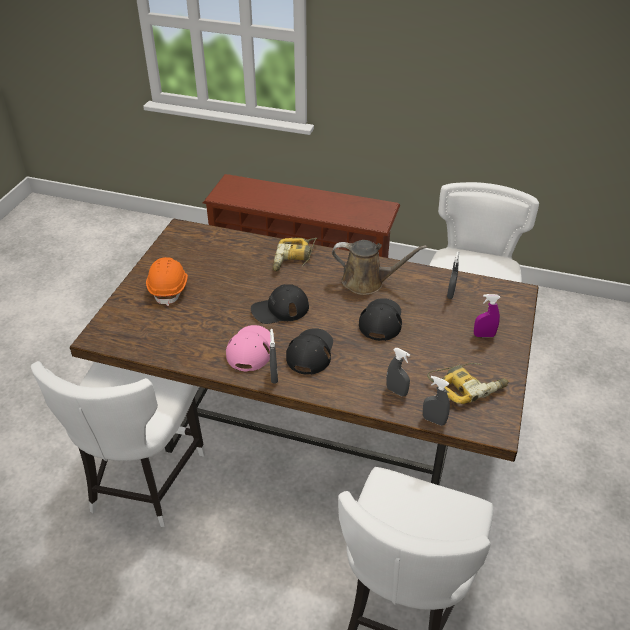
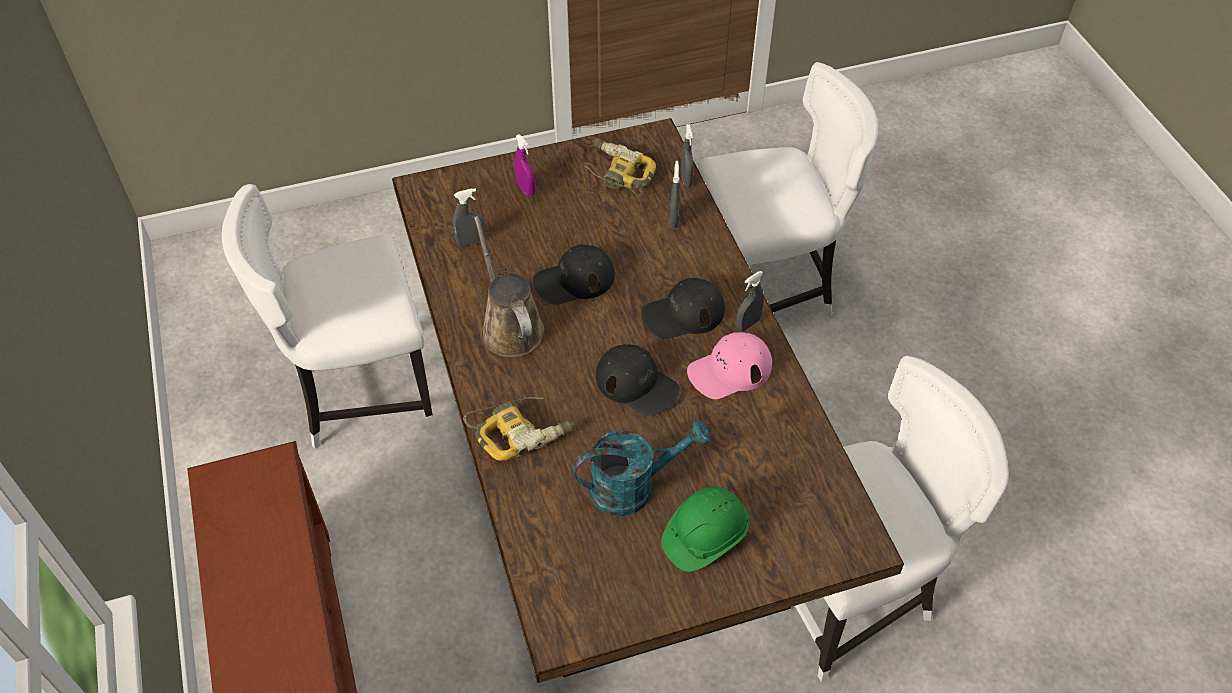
camera: 125 degrees left, 10 degrees up
(169, 288) = (704, 536): orange hard hat -> green hard hat
(222, 279) = (633, 486): none -> turquoise watering can

